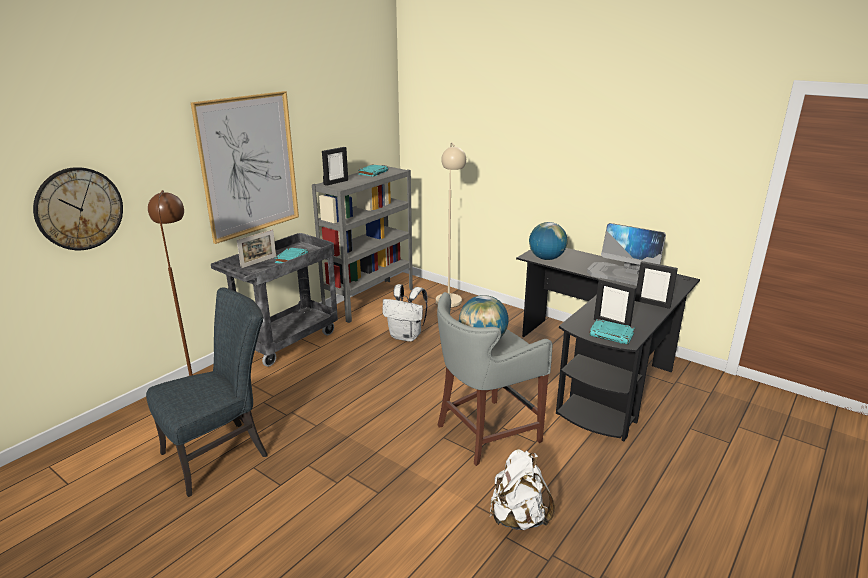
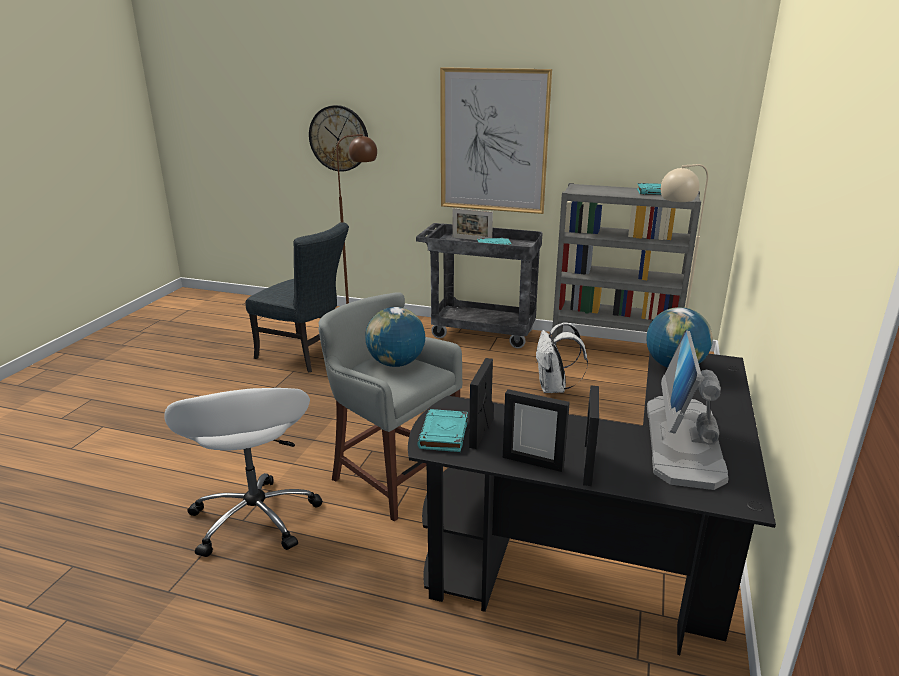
camera: 70 degrees right, 0 degrees up
(336, 182) = (590, 187): picture frame -> picture frame (533, 461)
(518, 518) = (255, 521): white backpack -> white office chair

